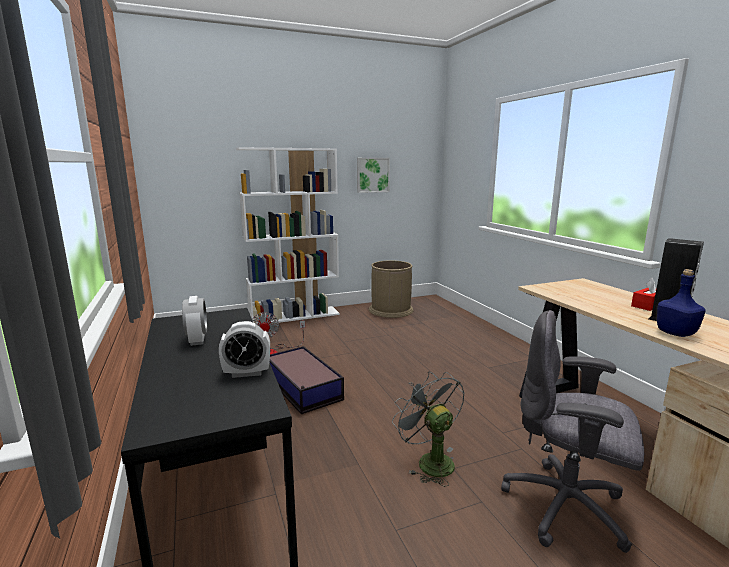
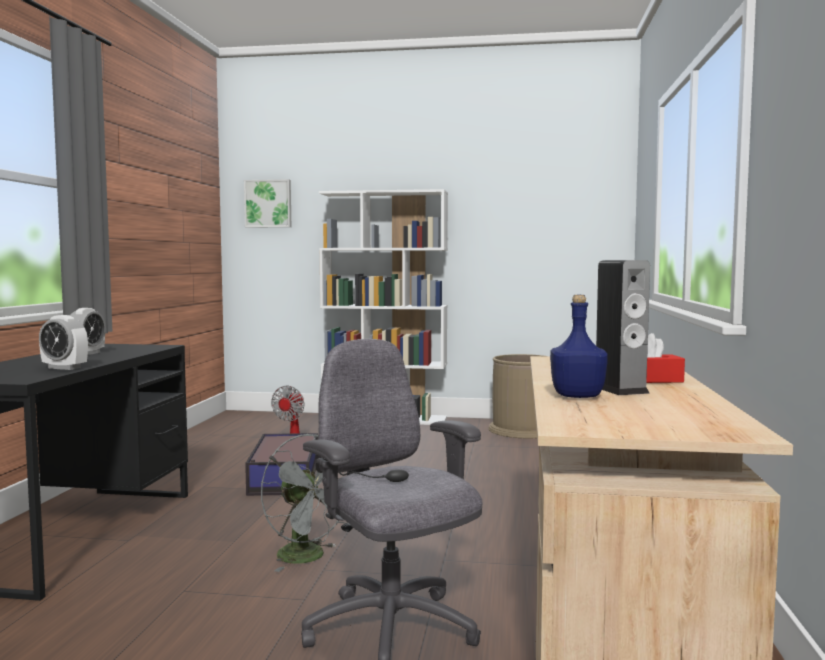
camera: 30 degrees right, 10 degrees down
(372, 175) = (514, 227): picture -> picture (268, 203)
(429, 461) = (309, 558): grey fan -> grey fan turned 135 degrees clockwise

